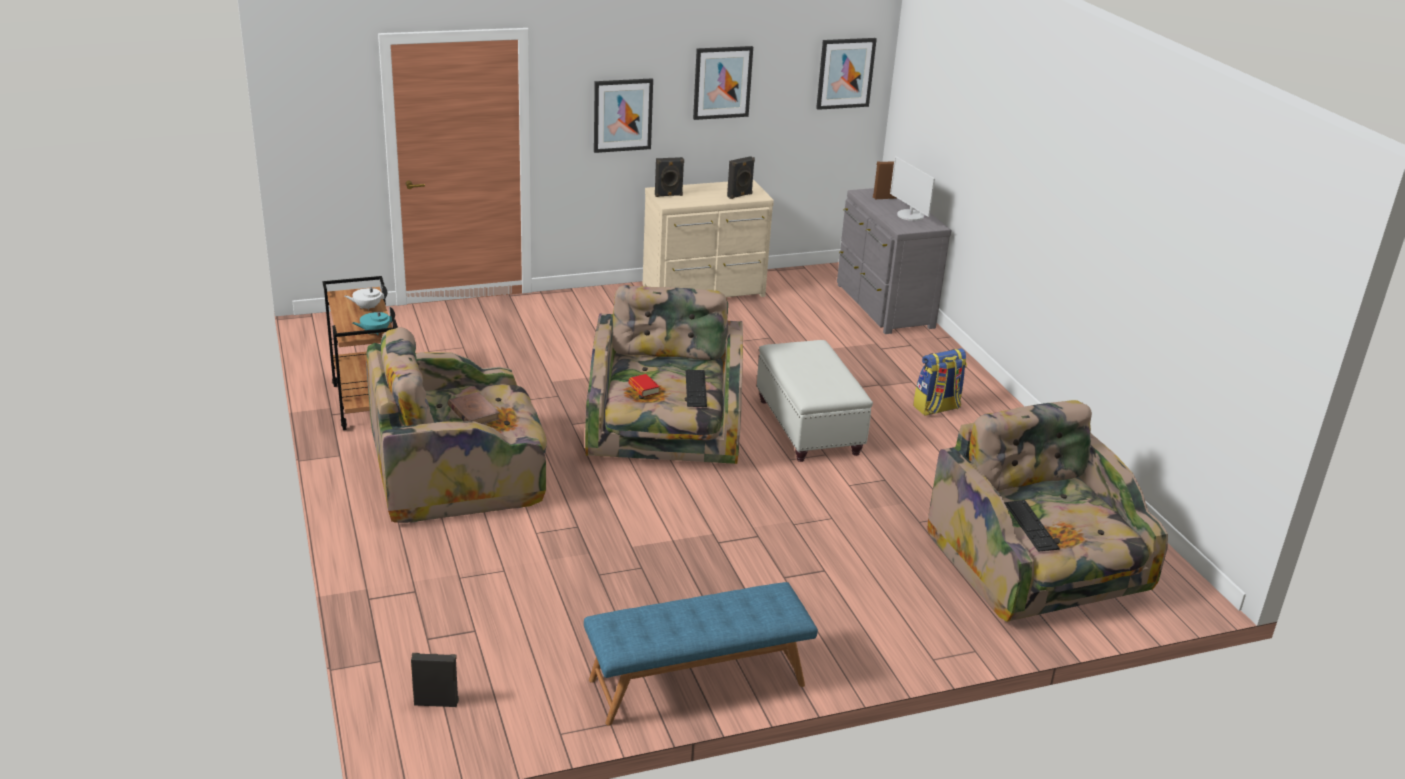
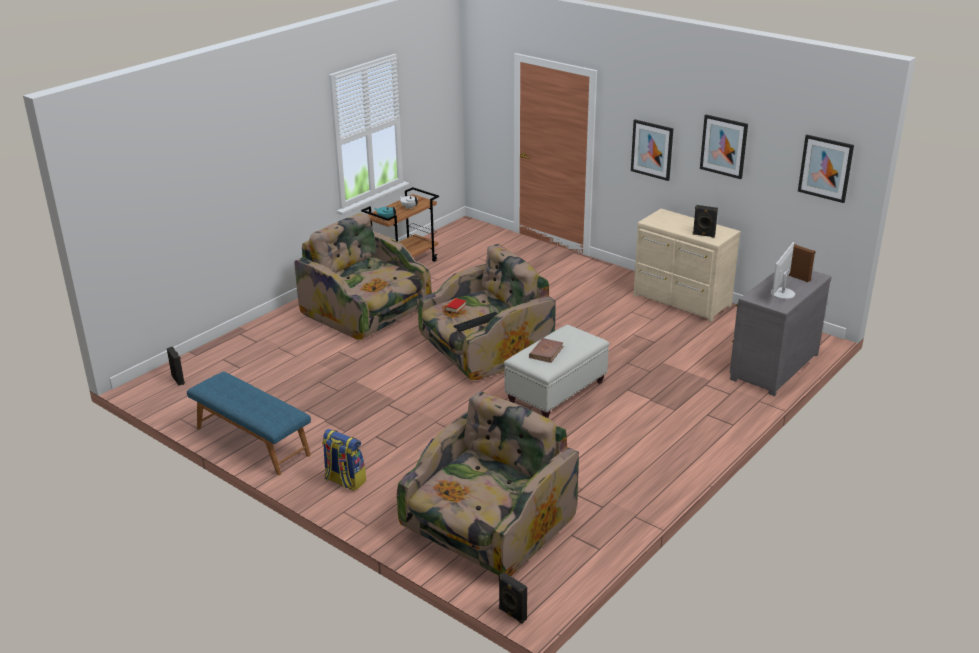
camera: 60 degrees right, 0 degrees up
(473, 412) = (368, 276): brown book -> brown book (546, 352)
(668, 195) = (661, 217): black speaker -> black speaker (512, 614)
(937, 408) = (650, 430): backpack -> backpack (344, 481)
(1031, 525) = (450, 476): keyboard -> none

